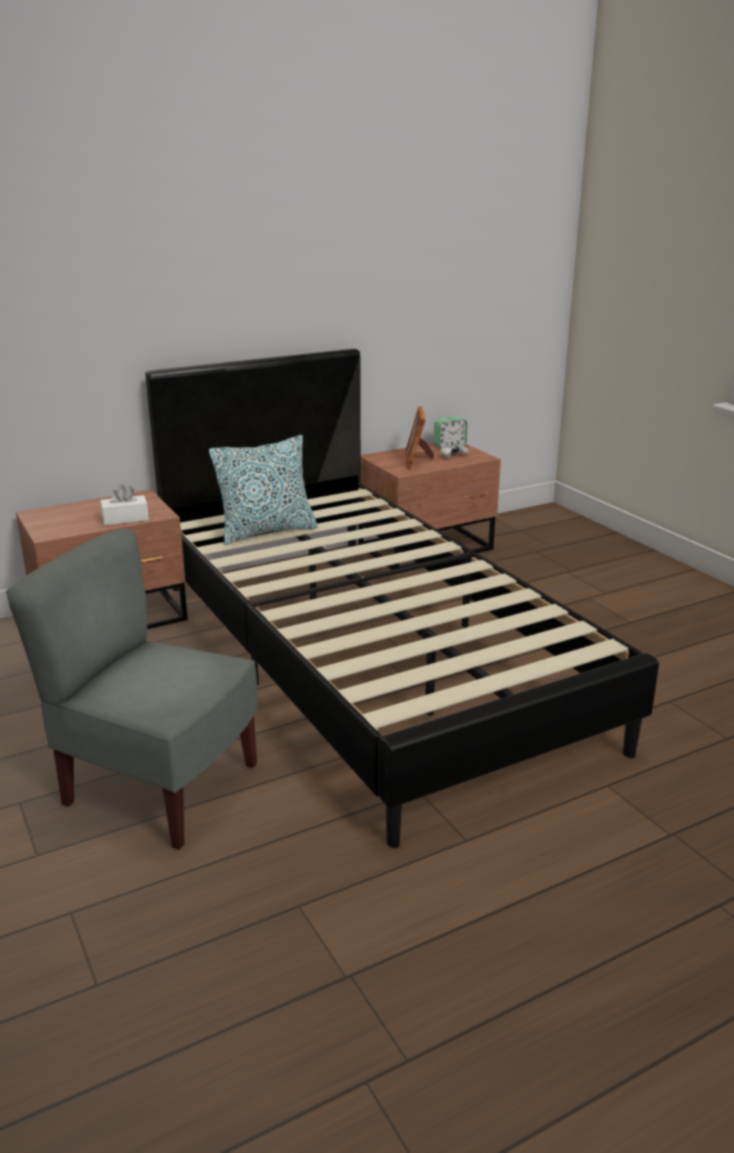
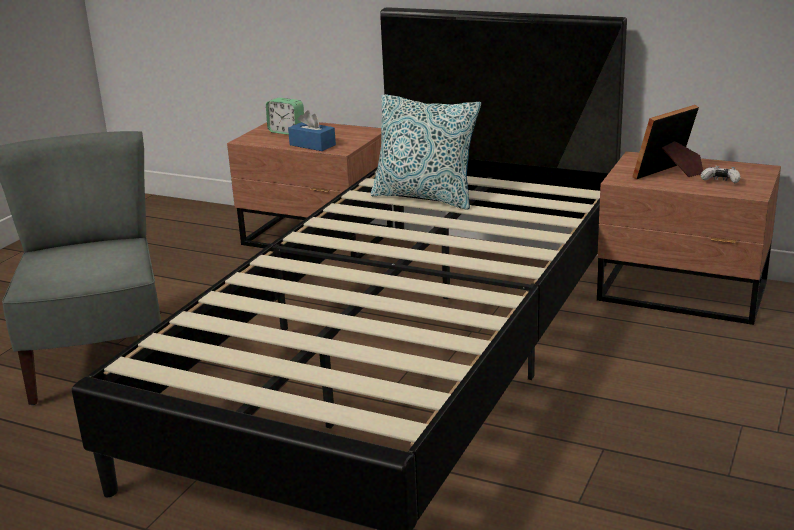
camera: 55 degrees right, 0 degrees up
(125, 519) = (312, 145): white tissue box -> blue tissue box
(449, 446) = (749, 170): alarm clock -> alarm clock (286, 132)

